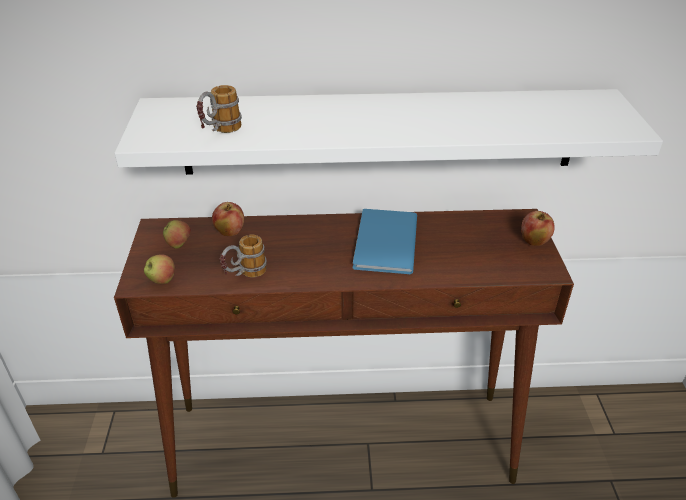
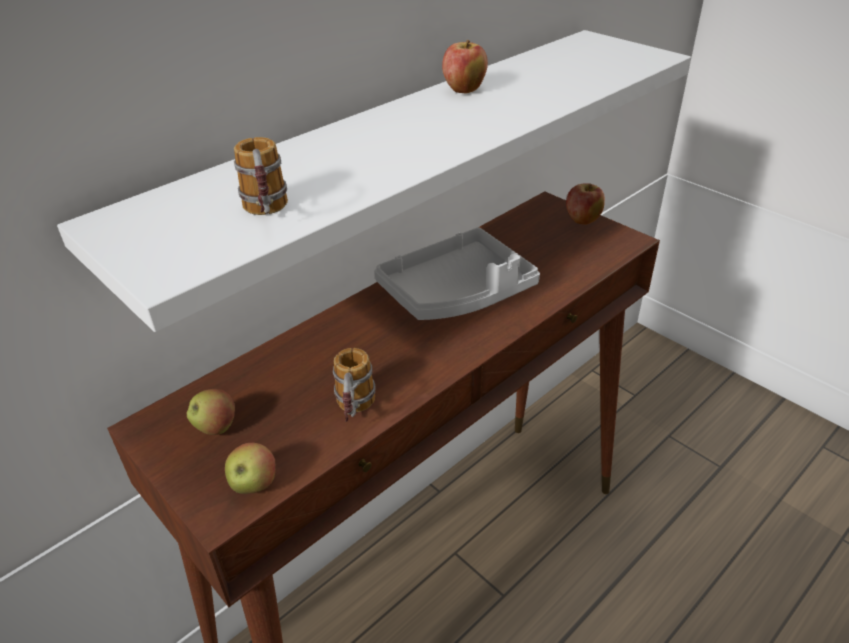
camera: 40 degrees left, 0 degrees up
(230, 232) = (265, 374): apple -> apple (464, 90)
(383, 243) = (457, 292): blue book -> grey tray

